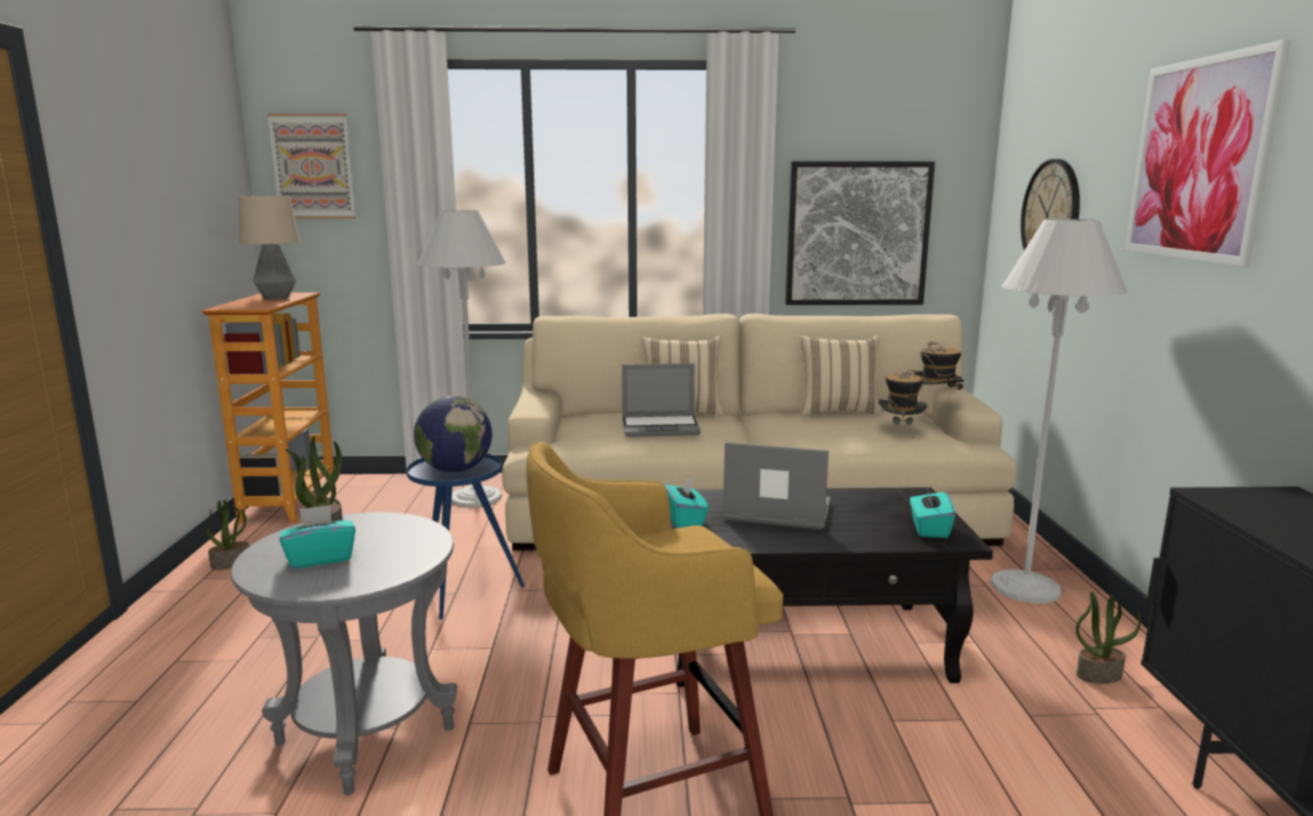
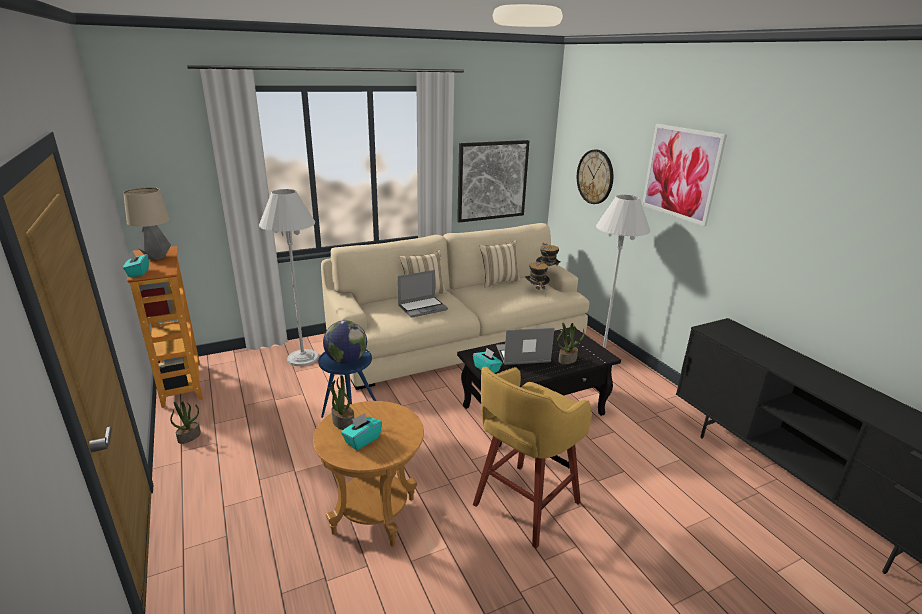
camera: 25 degrees left, 10 degrees up
(313, 167) = (158, 160): picture -> none
(366, 735) = (374, 515): grey side table -> brown side table
(929, 529) = (590, 352): turquoise tissue box -> turquoise tissue box (138, 272)
(1099, 674) = (649, 397): potted plant -> potted plant (567, 359)

